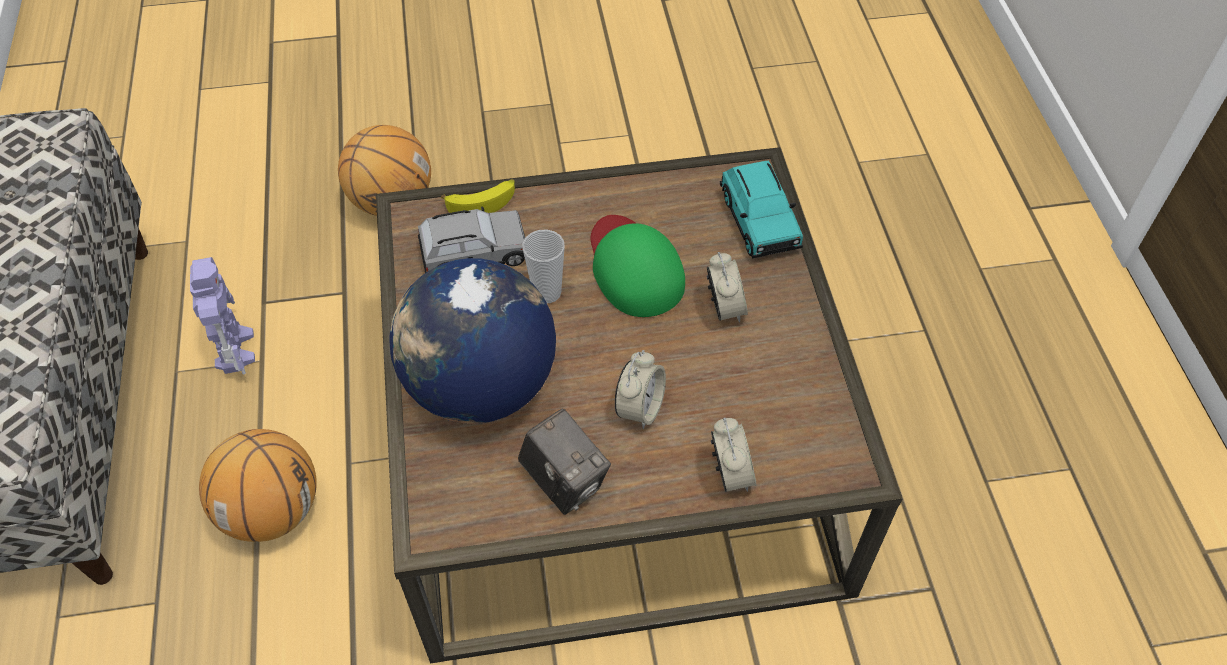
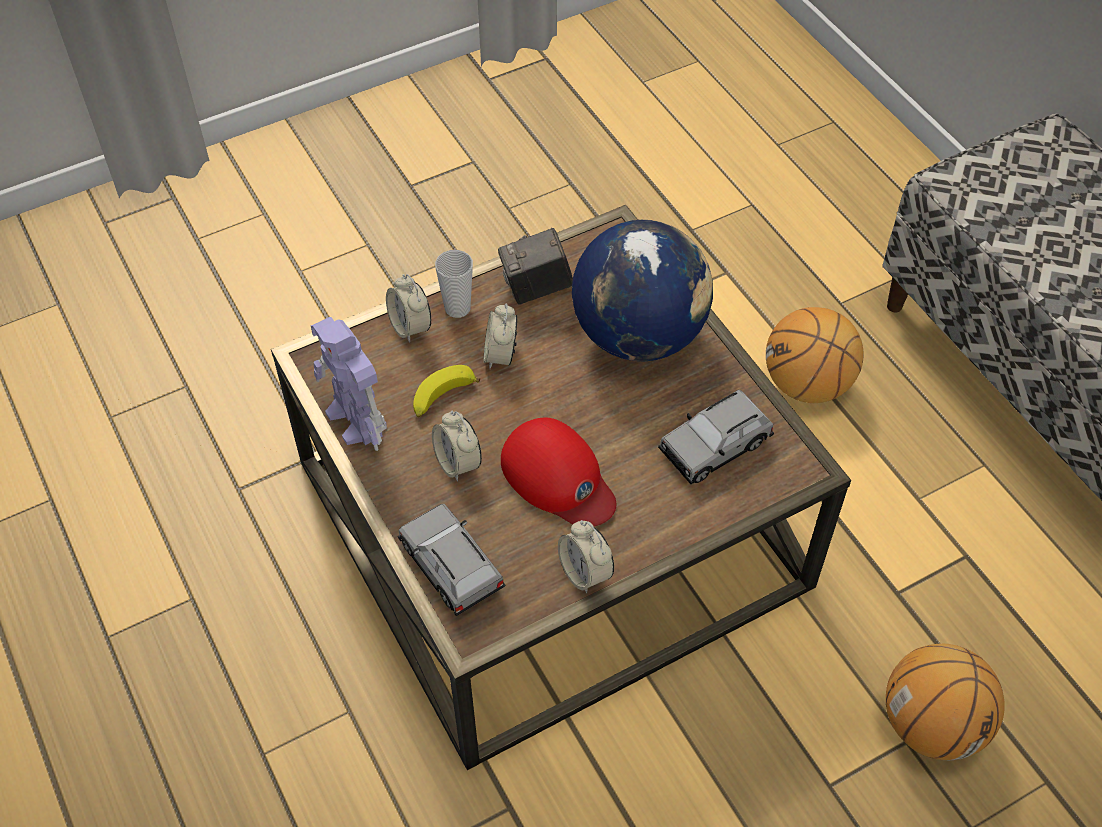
camera: 160 degrees right, 0 degrees up
(234, 347) = (953, 502): toy robot -> toy robot (357, 421)
(482, 202) = (741, 502): banana -> banana (442, 398)
(547, 292) = (627, 429): cup -> cup (457, 308)
(564, 481) = (536, 288): camera -> camera turned 45 degrees counterclockwise
(634, 268) = (558, 478): green cap -> red cap
(645, 187) = (585, 572): none -> alarm clock
(759, 221) = (451, 567): turquoise toy car -> grey toy car

